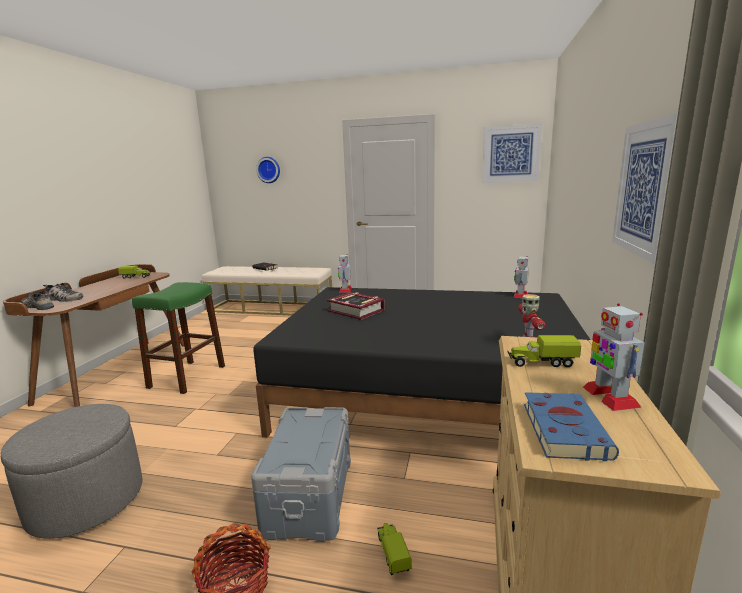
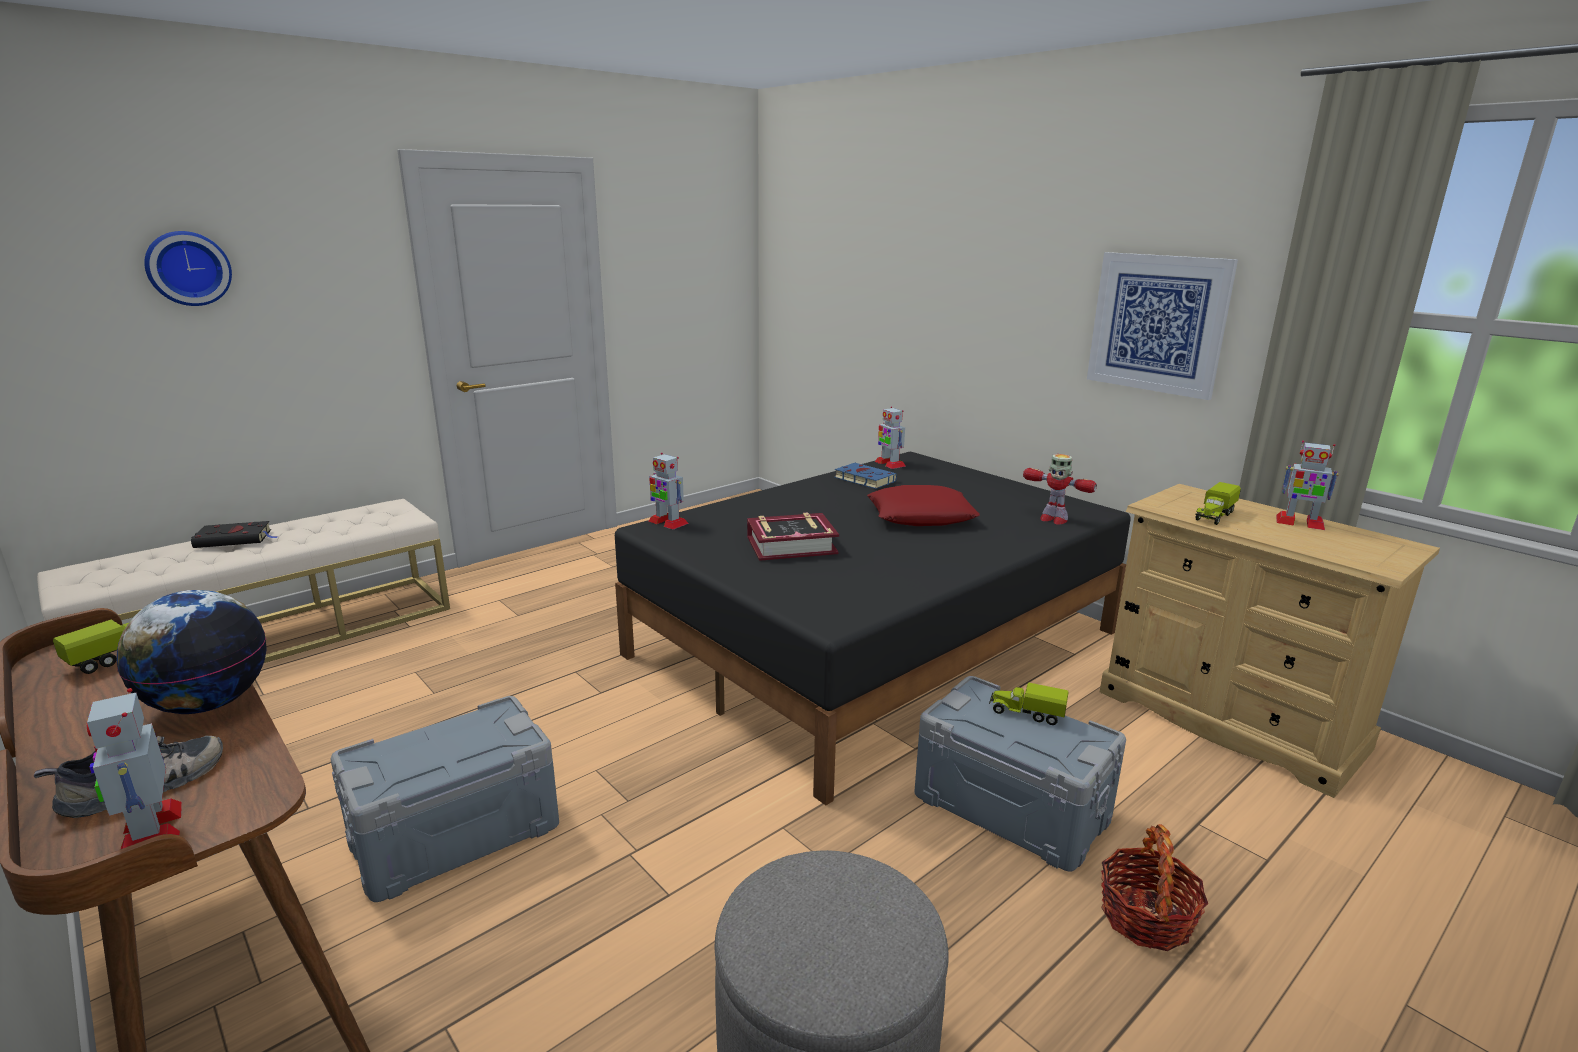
camera: 55 degrees left, 5 degrees up
(39, 306) = (151, 832): shoe -> toy robot
(111, 290) = (208, 703): none -> globe
(187, 376) = (456, 834): green stool -> grey storage box
(393, 554) = (1153, 787): toy truck -> toy truck (1026, 713)
(452, 319) = (921, 516): none -> red pillow
(511, 154) = (711, 239): picture -> none
(563, 428) = (1347, 551): blue book -> blue book (863, 479)

